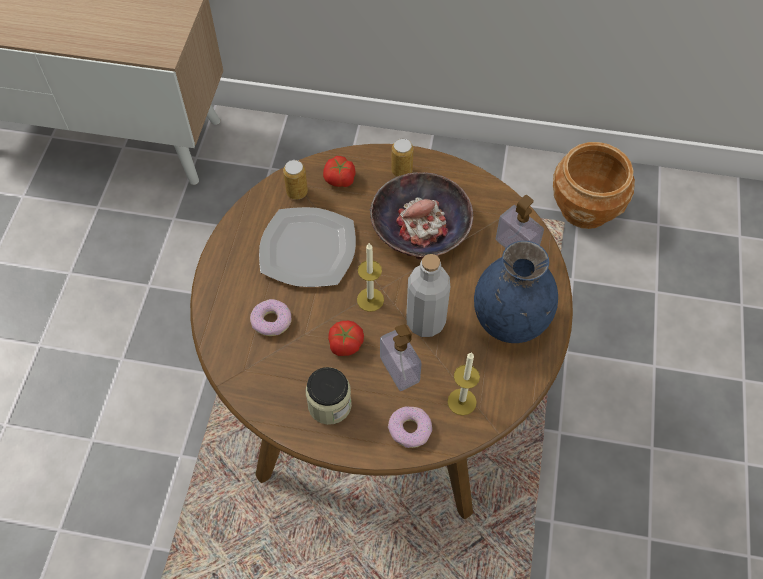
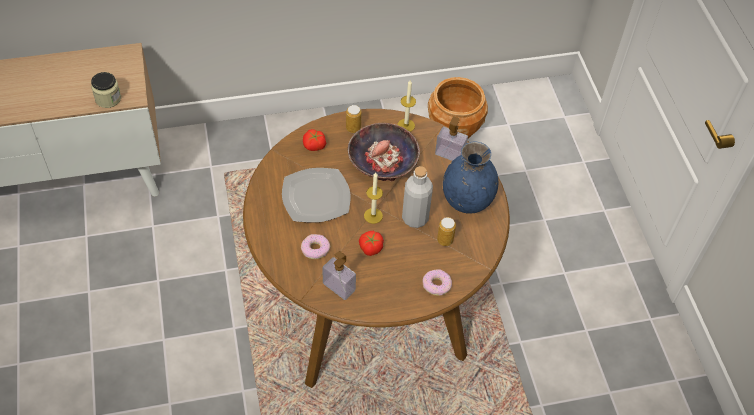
camera: 25 degrees left, 5 degrees down
(297, 192) = (289, 162): can -> can (445, 240)
(329, 405) = (379, 287): jar -> jar (108, 99)
(399, 370) = (413, 252): soap dispenser -> soap dispenser (339, 287)
(462, 402) = (460, 258): candle -> candle (406, 125)

